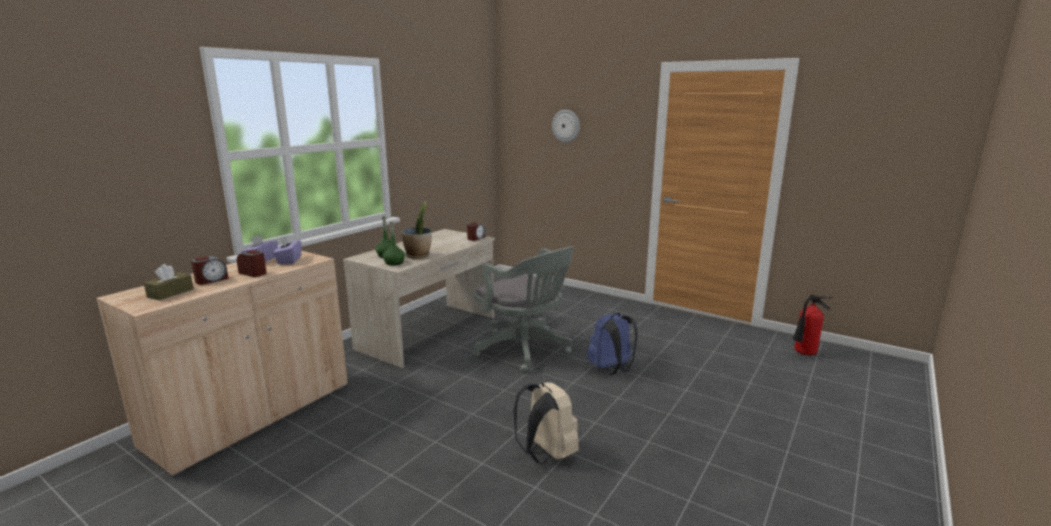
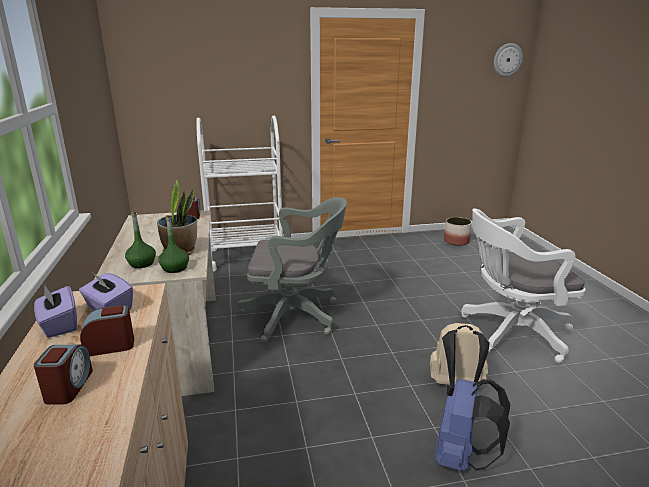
camera: 45 degrees left, 5 degrees up
(170, 293) = (55, 442): brown tissue box -> none
(564, 297) = (246, 257): none -> white cart
(566, 126) = (209, 75): wall clock -> wall clock (507, 60)
(611, 369) = (382, 301): blue backpack -> blue backpack (462, 458)
(687, 449) = (510, 333): none -> white office chair
(804, 354) = (456, 241): fire extinguisher -> planter

